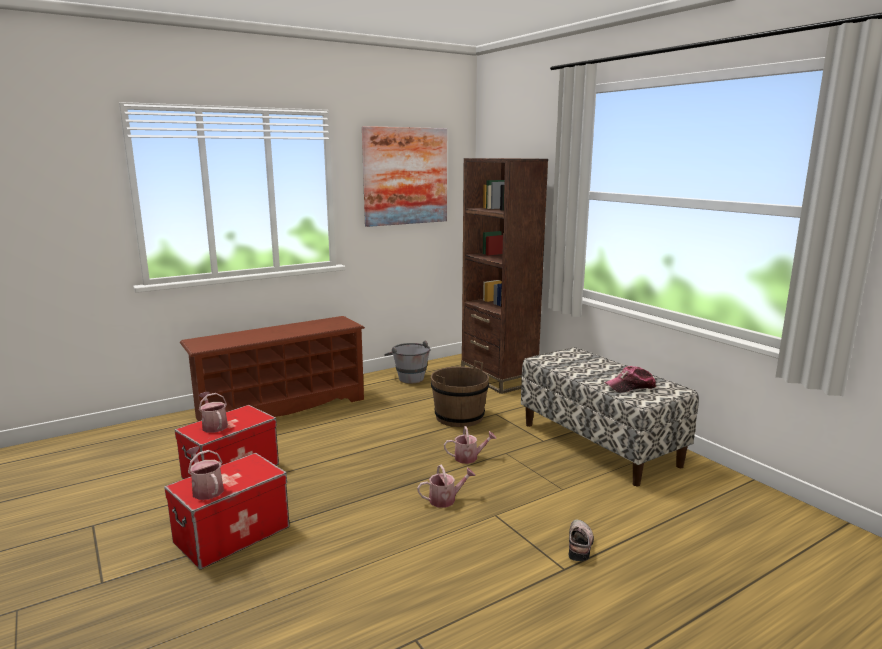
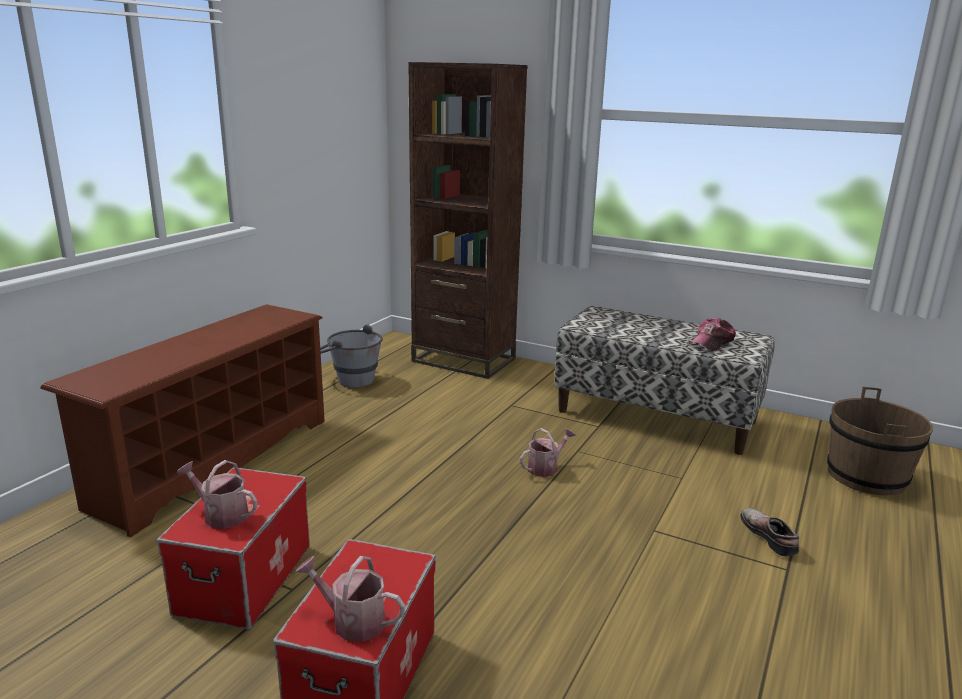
camera: 30 degrees left, 5 degrees up
(405, 176) = (314, 88): picture -> none
(446, 499) = (581, 528): watering can -> none
(459, 417) = (475, 419): brown bucket -> brown bucket (866, 476)

